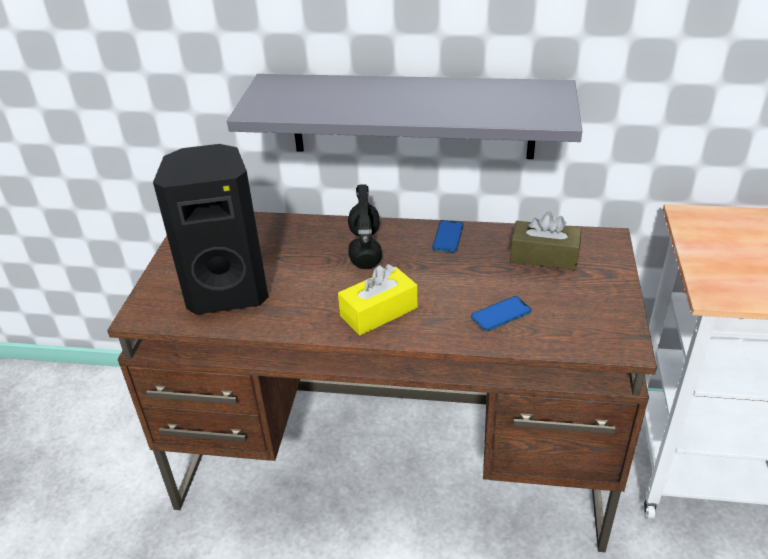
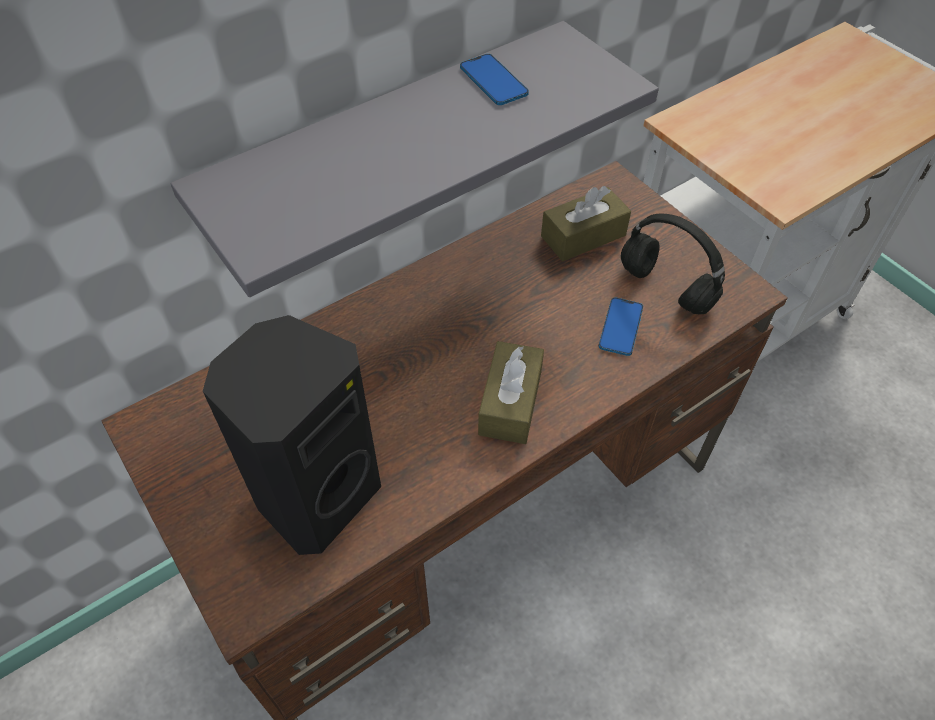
camera: 45 degrees left, 15 degrees up
(364, 248) = (403, 334): black headphones -> black headphones (664, 288)
(379, 312) = (510, 402): yellow tissue box -> brown tissue box
(448, 237) = (472, 267): phone -> phone (493, 81)

